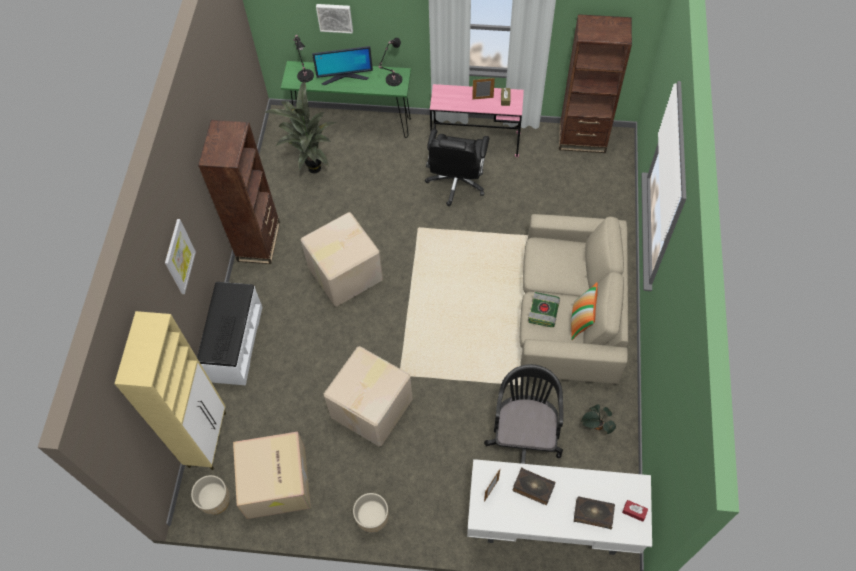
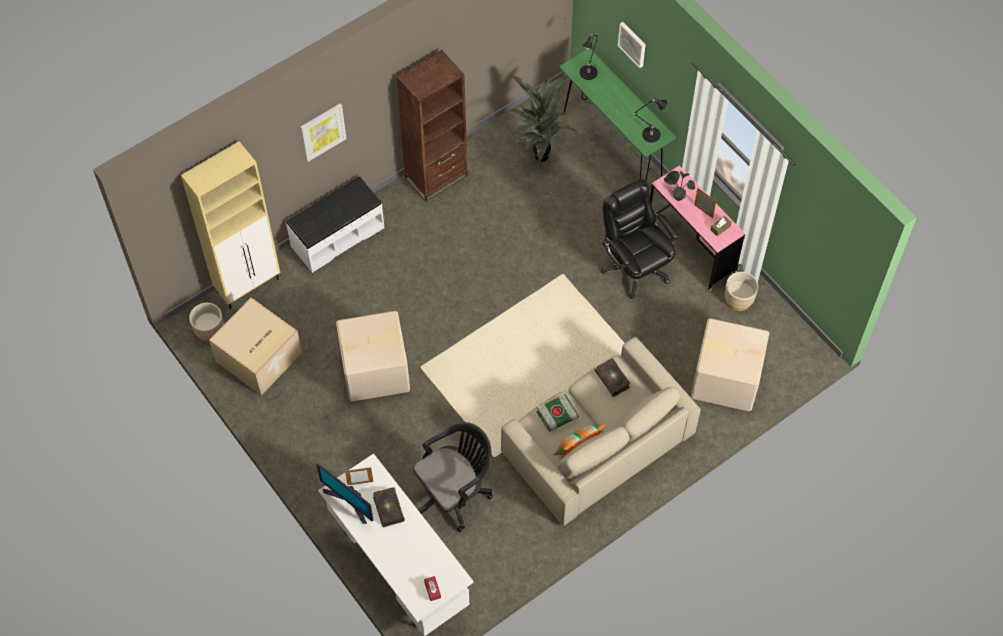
camera: 45 degrees right, 0 degrees up
(344, 273) = (468, 257): cardboard box -> cardboard box (725, 378)
(345, 77) = (616, 100): monitor -> monitor (349, 502)
(372, 518) = (291, 442): beige planter -> beige planter (738, 300)
(456, 182) = (635, 266): black office chair -> black office chair turned 90 degrees clockwise
(582, 139) = (782, 325): brown bookcase -> none
(593, 513) = (405, 563): book -> book (612, 379)
(596, 427) = (511, 538): potted plant -> potted plant (677, 196)

